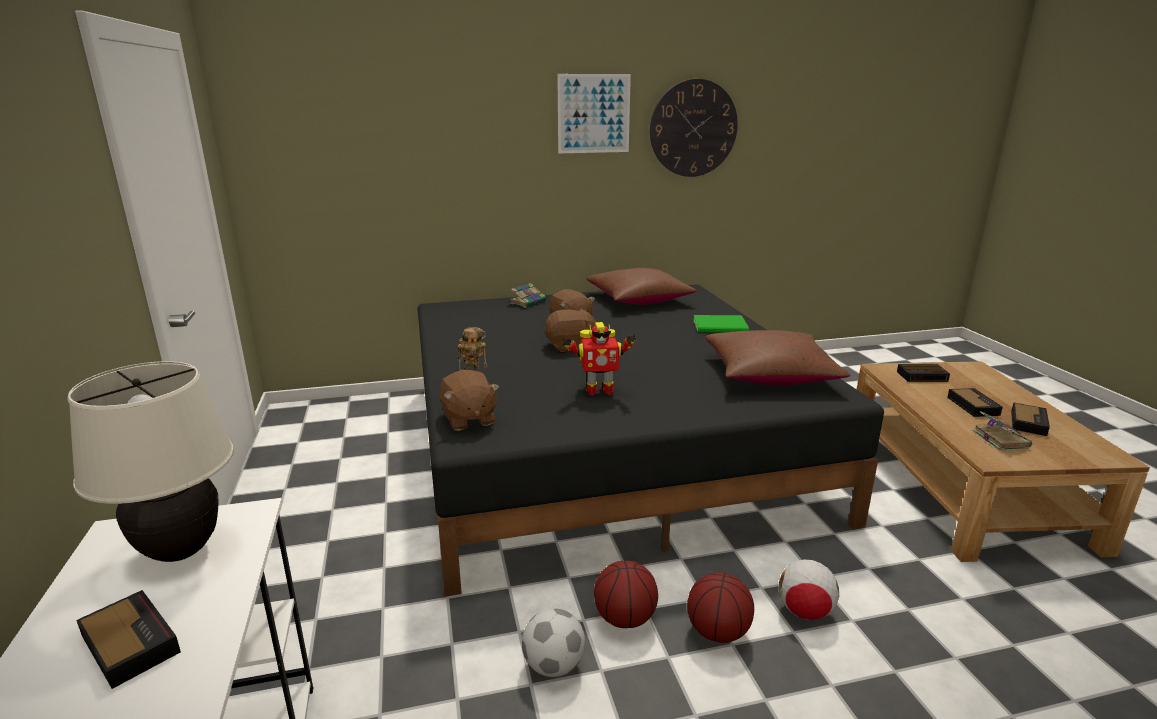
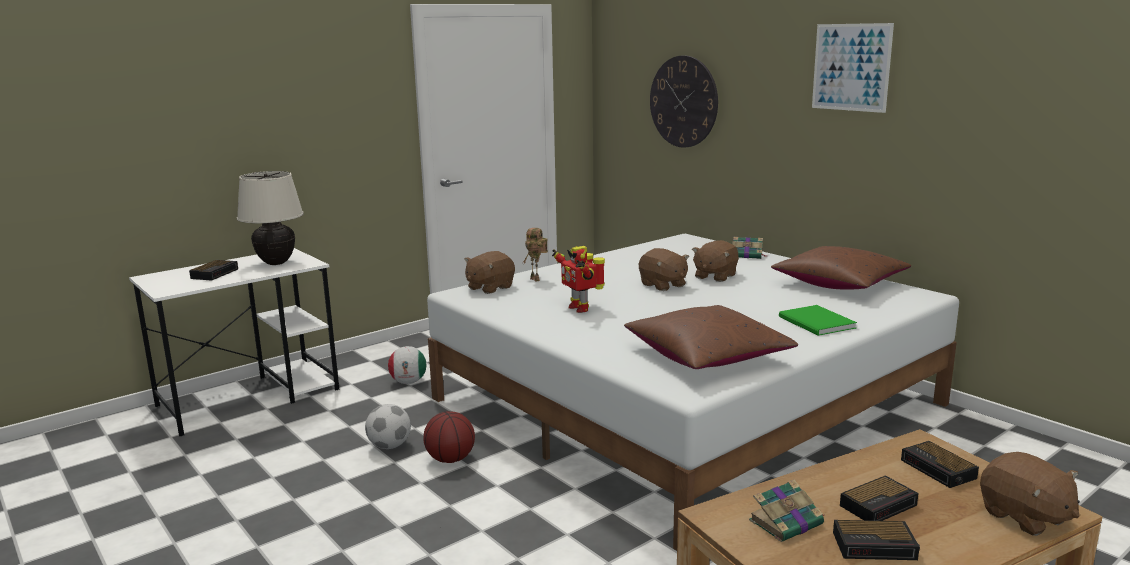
camera: 65 degrees right, 5 degrees down
(606, 446) = (684, 401): black bed -> white bed
(693, 128) = (970, 90): wall clock -> wall clock (683, 101)
(717, 632) = (459, 497): basketball -> none
(805, 611) = (512, 533): football -> football (408, 382)
(985, 376) = (1024, 517): none -> brown plush toy

